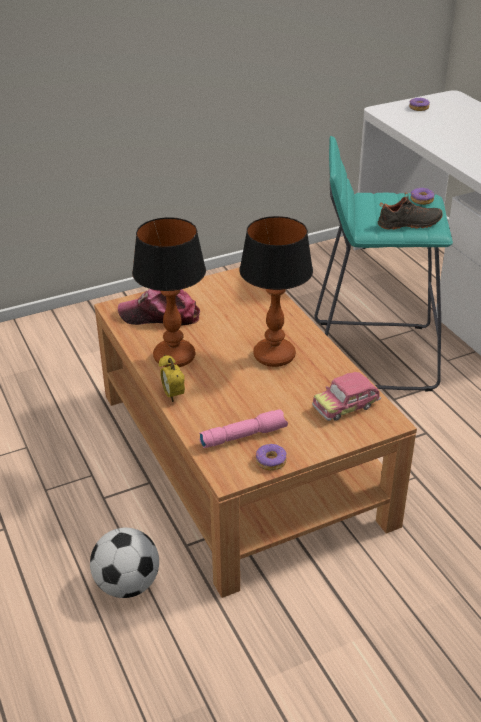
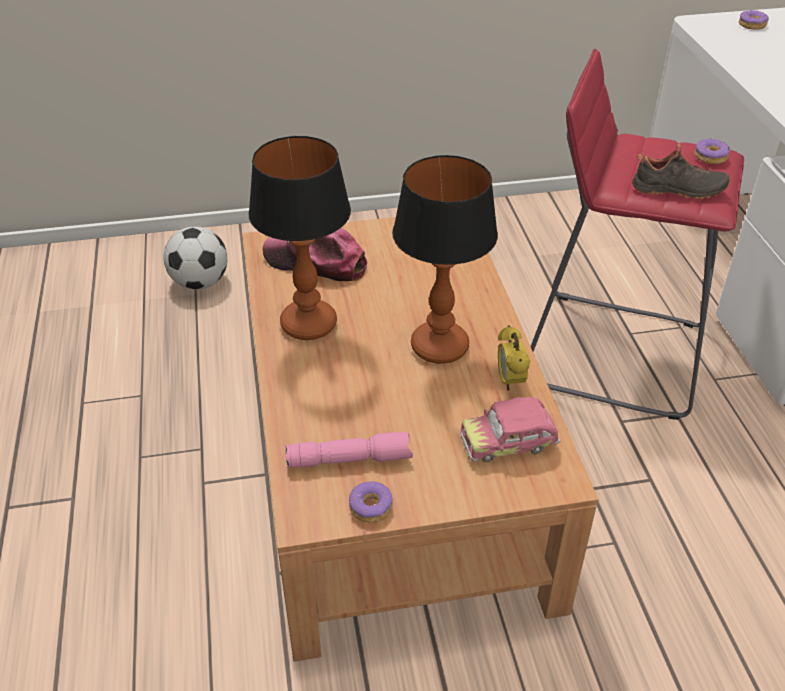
camera: 15 degrees right, 5 degrees up
(127, 584) = (184, 611): football -> football (200, 282)
(173, 396) = (283, 380): alarm clock -> alarm clock (510, 381)
(371, 354) = (612, 352): turquoise stool -> red stool

